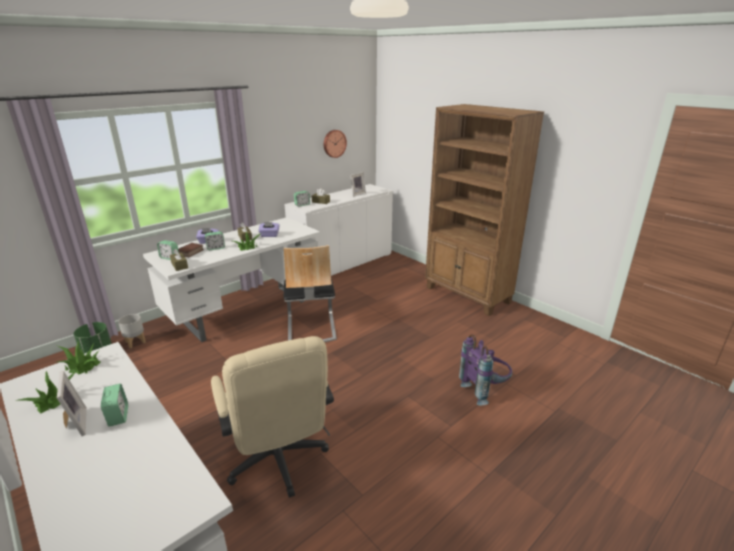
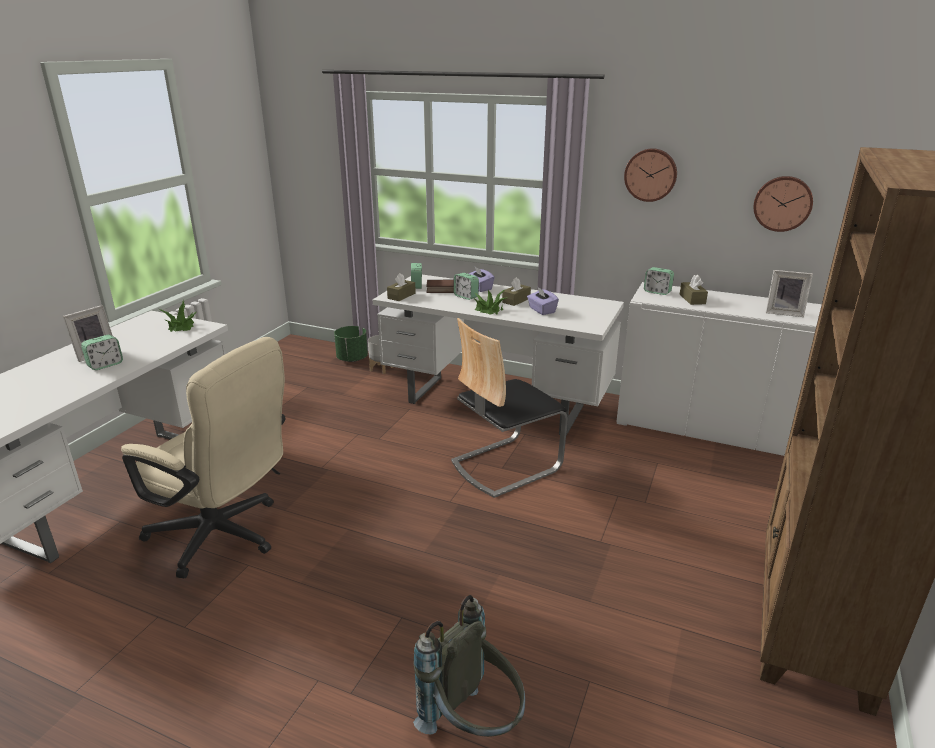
camera: 65 degrees right, 0 degrees up
(53, 400) = (128, 334): potted plant -> none
(276, 141) = (650, 174): none -> wall clock
(279, 463) = (224, 537): beige office chair -> beige office chair turned 105 degrees counterclockwise
(484, 390) = (473, 724): purple backpack -> grey backpack

